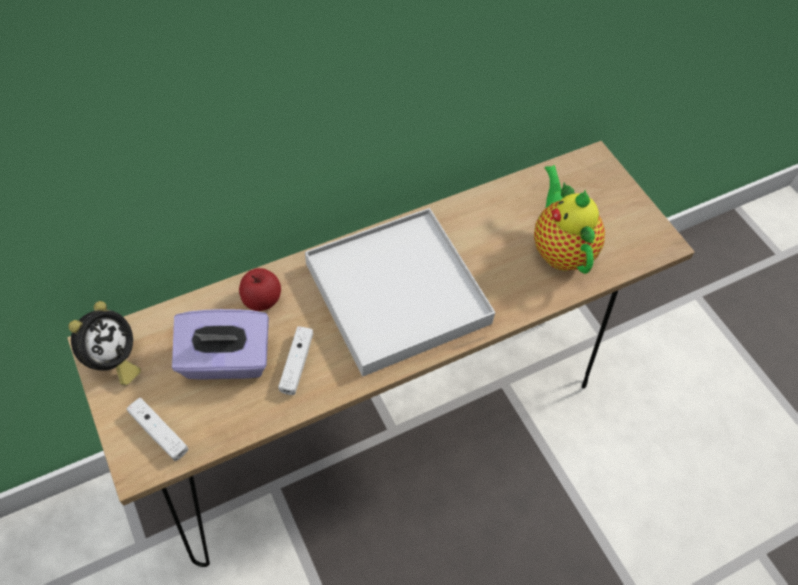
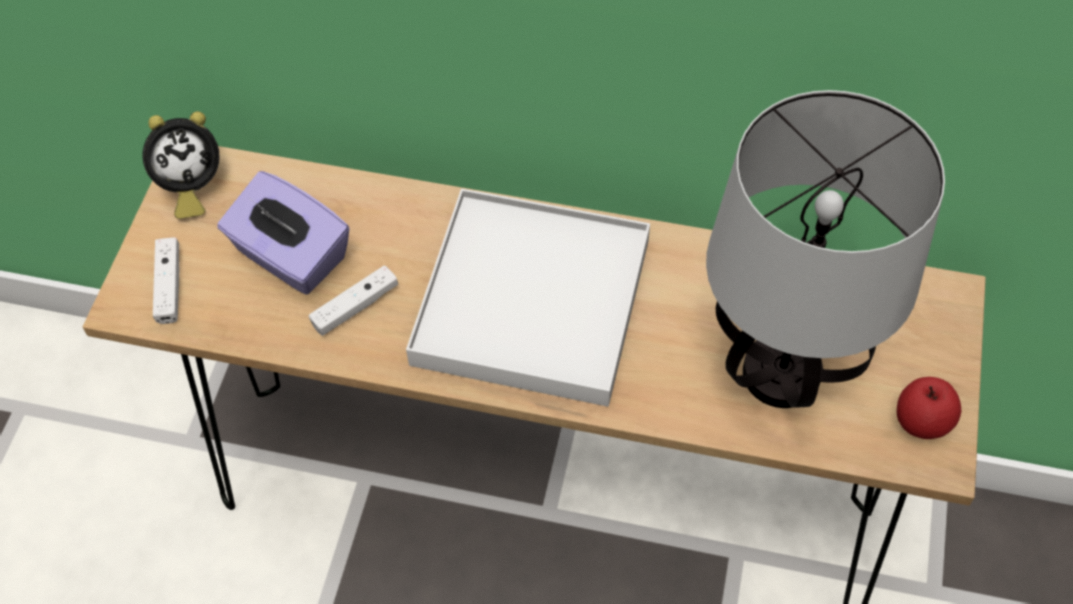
camera: 45 degrees right, 0 degrees up
(261, 300) = (382, 216): apple -> apple (921, 421)
(559, 249) = (782, 376): teapot -> table lamp

